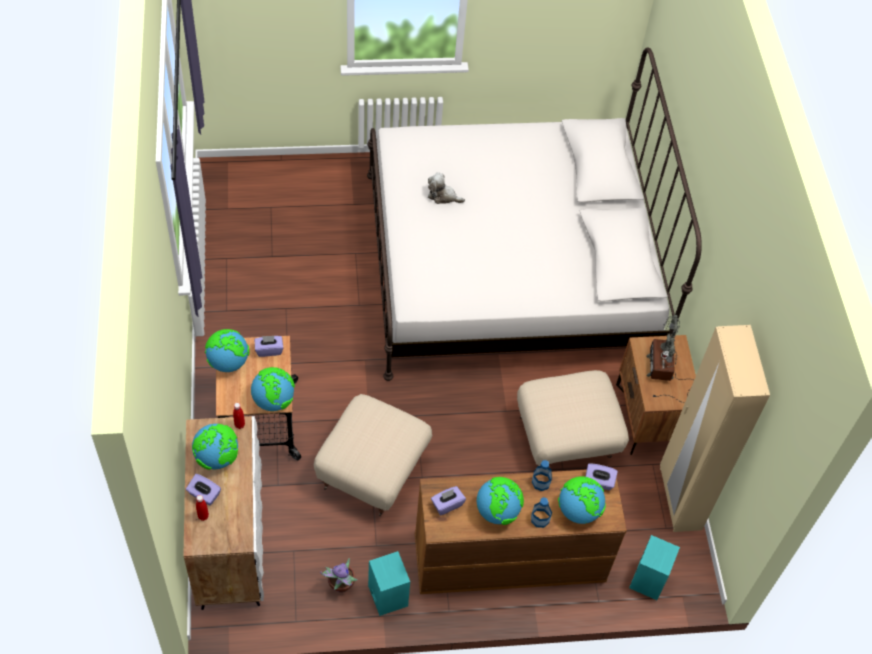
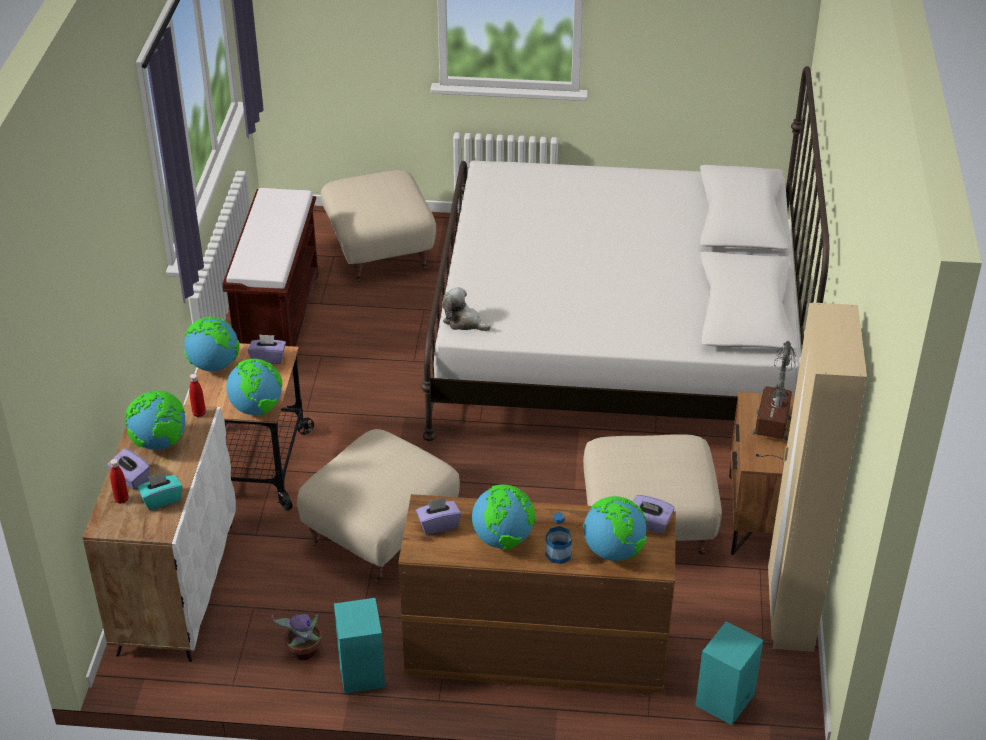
camera: 15 degrees right, 15 degrees down
(234, 512) = (161, 499): none -> turquoise tissue box
(241, 273) = (278, 316): none -> brown bench
(307, 198) = (380, 251): none -> beige ottoman
(443, 196) = (531, 229): plush toy -> plush toy (464, 322)
(541, 482) = (570, 515): bottle -> none

